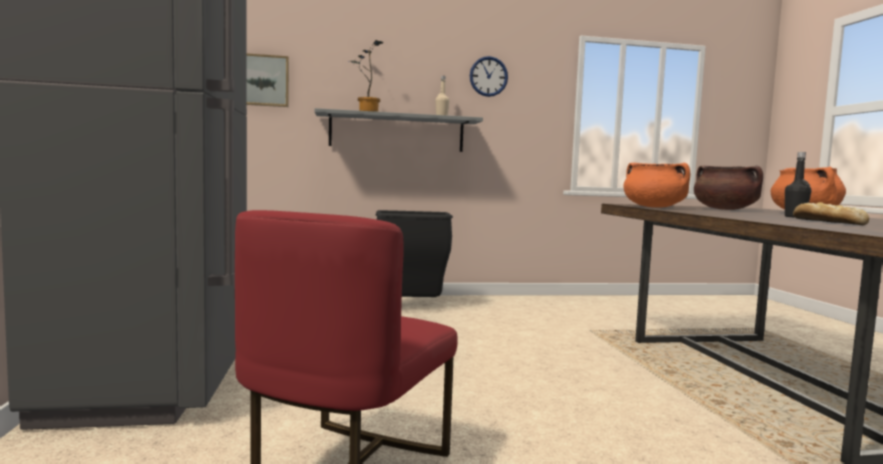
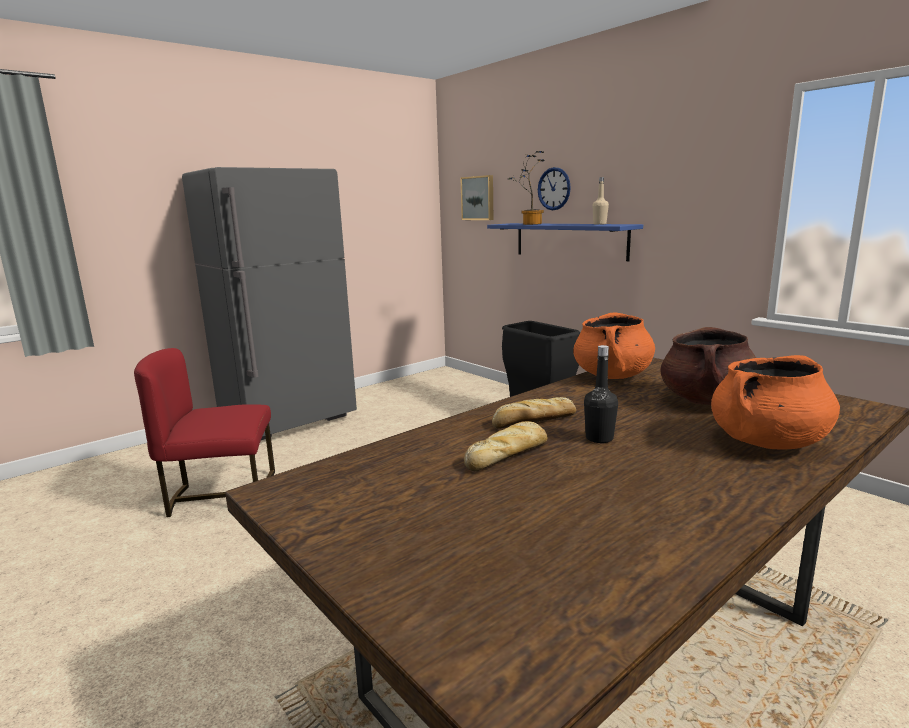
camera: 60 degrees right, 10 degrees up
(397, 132) = (569, 240): grey shelf -> blue shelf
(488, 76) = (660, 168): wall clock -> wall clock (554, 189)
(754, 216) = (533, 421): none -> bread

